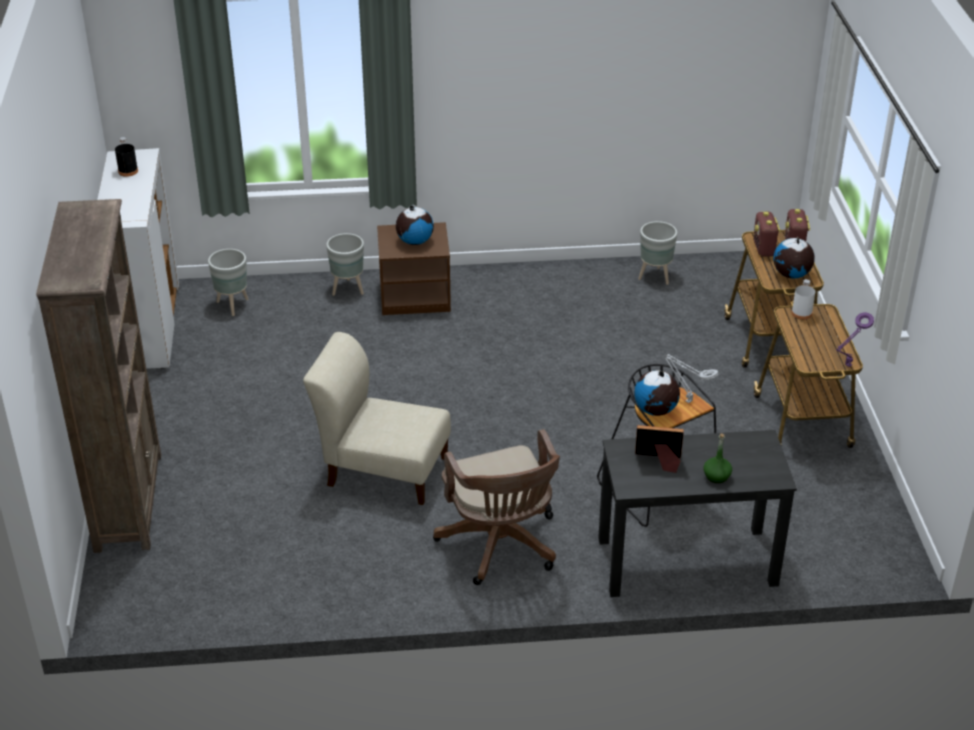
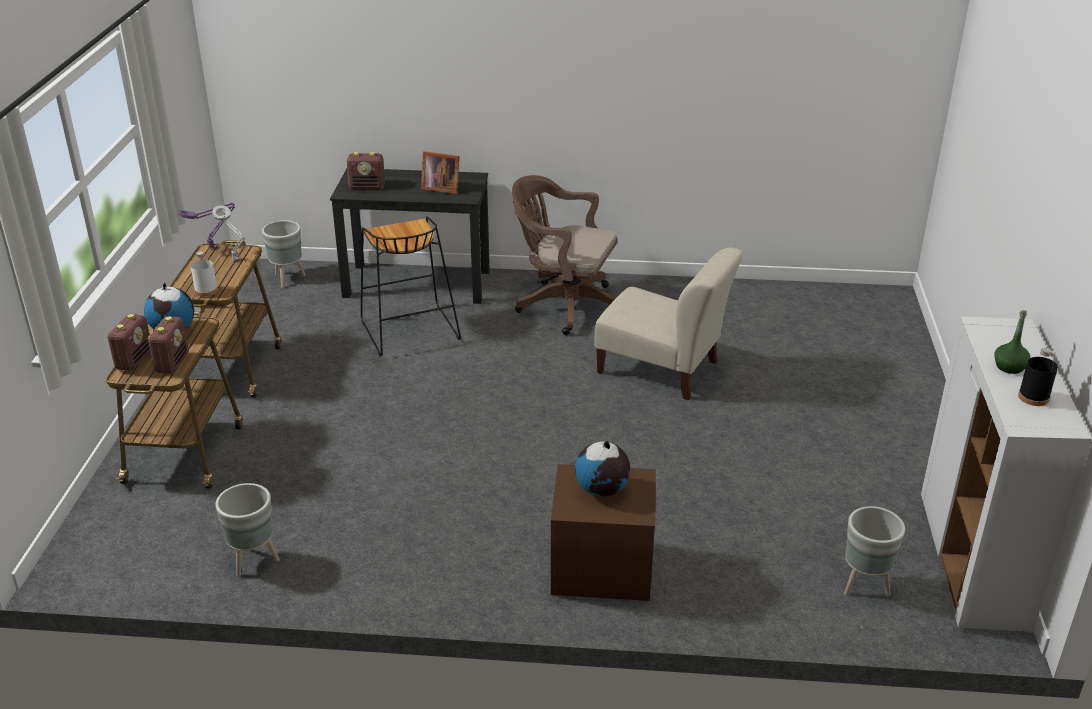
camera: 170 degrees left, 5 degrees down
(128, 501) = (908, 368): brown bookcase -> none
(348, 290) = (697, 593): grey planter -> grey planter (288, 278)
(501, 547) = (565, 305): brown office chair -> brown office chair turned 60 degrees counterclockwise
(655, 410) = (416, 231): globe -> none
(687, 400) = (383, 235): grey table lamp -> grey table lamp (236, 260)
(717, 476) = (401, 177): green bottle -> green bottle (1009, 367)
(745, 453) = (367, 187): none -> radio

